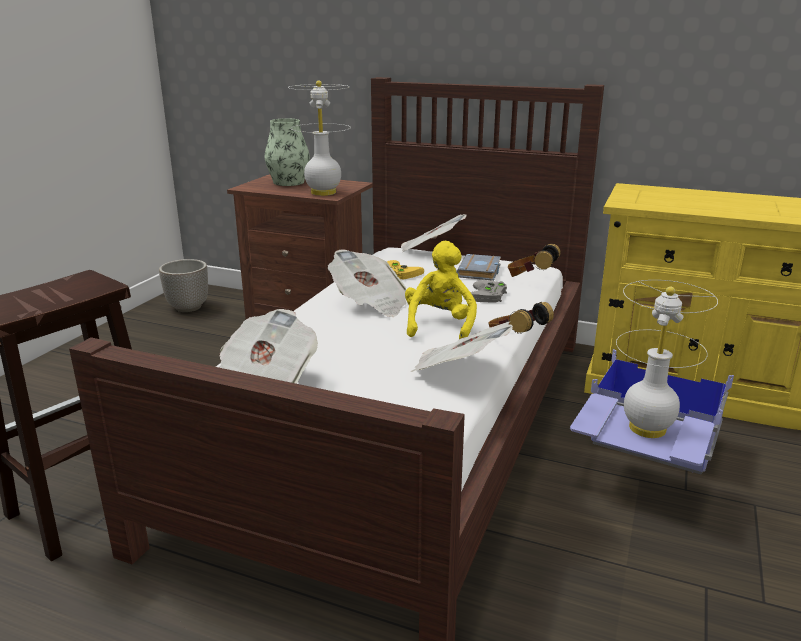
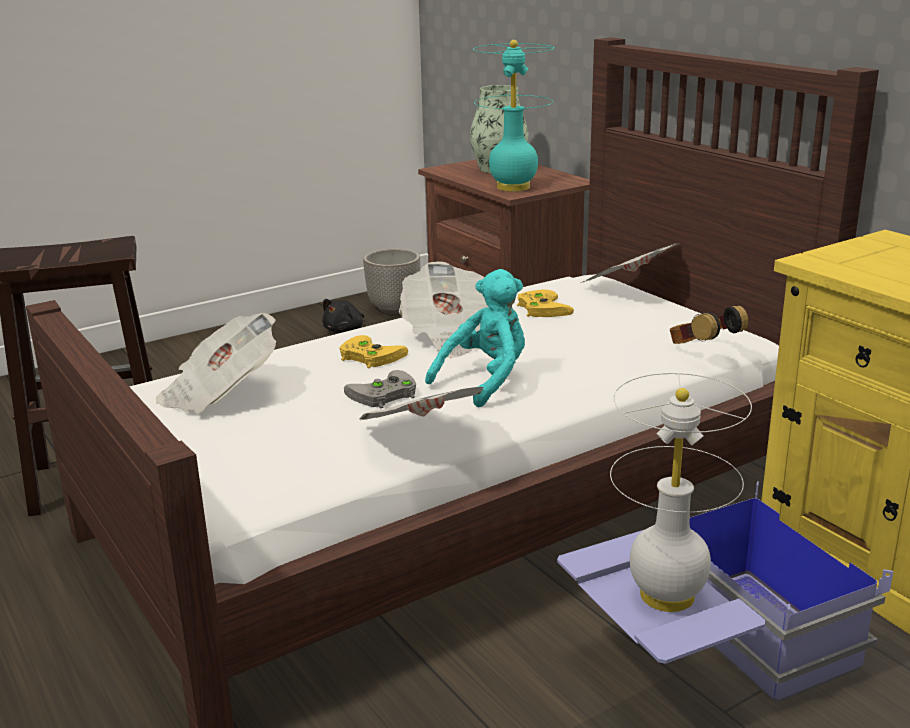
camera: 35 degrees right, 0 degrees up
(167, 331) = (345, 330): none -> black plush toy
(323, 192) = (512, 187): white table lamp -> turquoise table lamp
(335, 329) = (368, 356): none -> yellow game controller
(440, 325) = (486, 381): yellow plush toy -> turquoise plush toy
(480, 272) = (647, 328): grey book -> none
(487, 296) = (604, 360): grey game controller -> grey game controller (382, 395)
(515, 340) = (546, 421): headphones -> none

